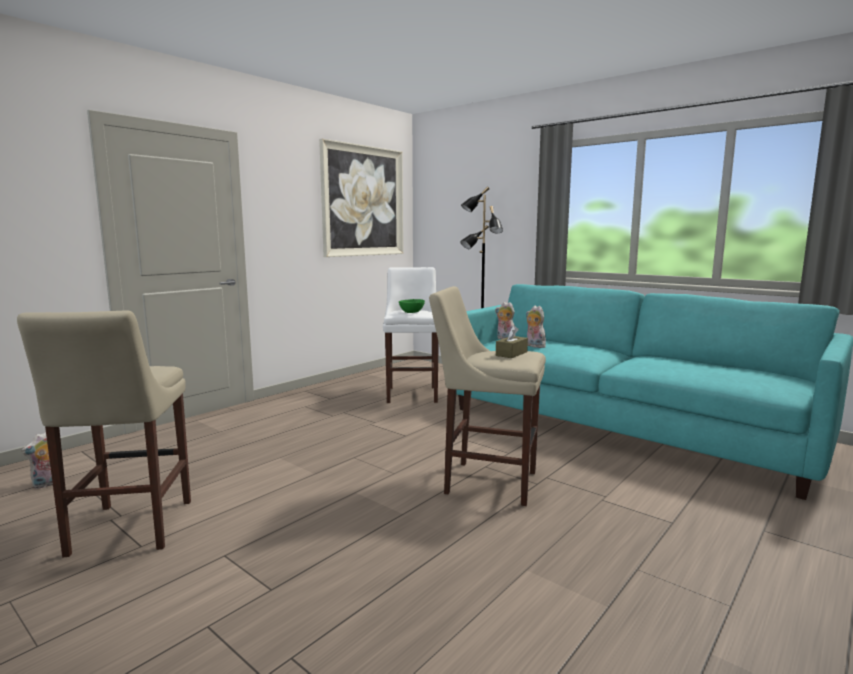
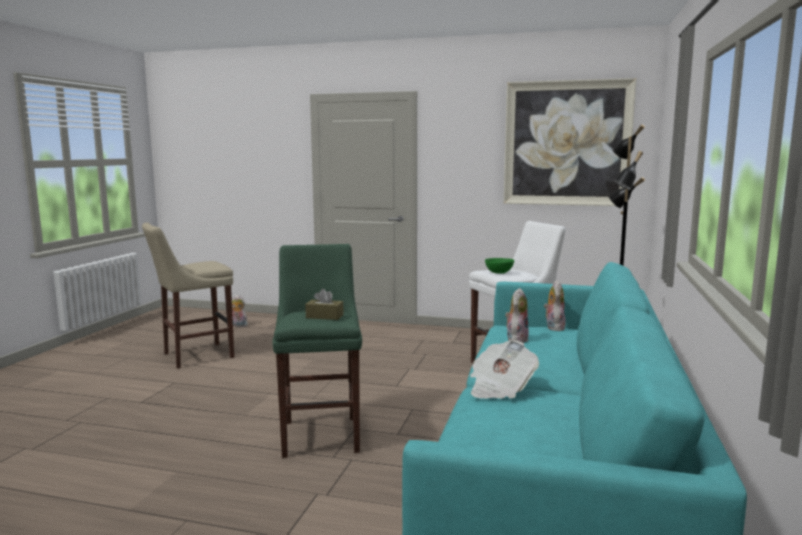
camera: 65 degrees right, 0 degrees up
(486, 481) = (321, 434): beige stool -> green stool
(637, 362) = (500, 388): none -> newspaper

